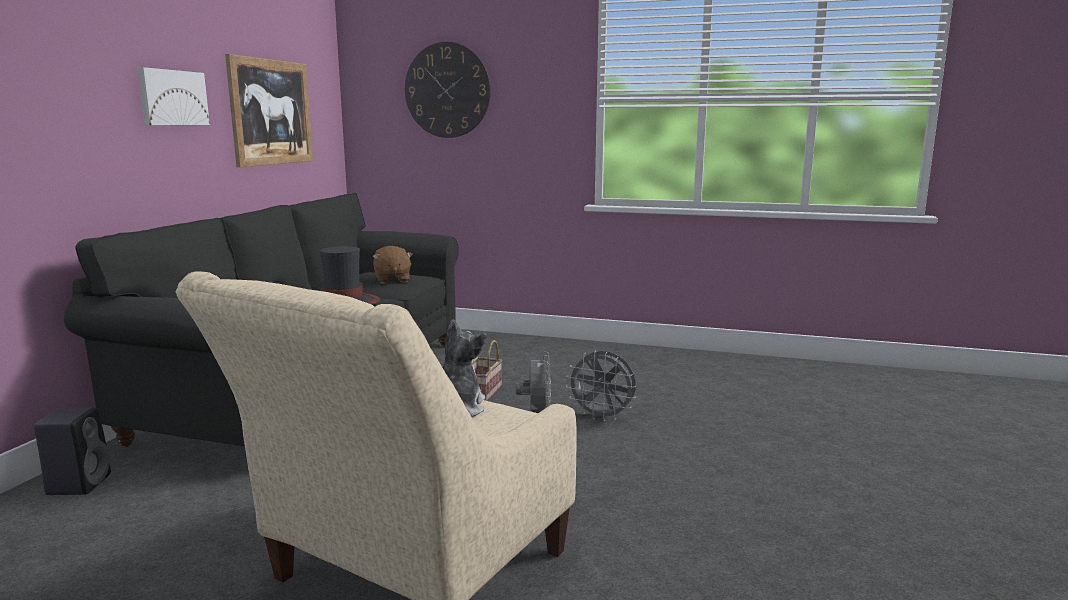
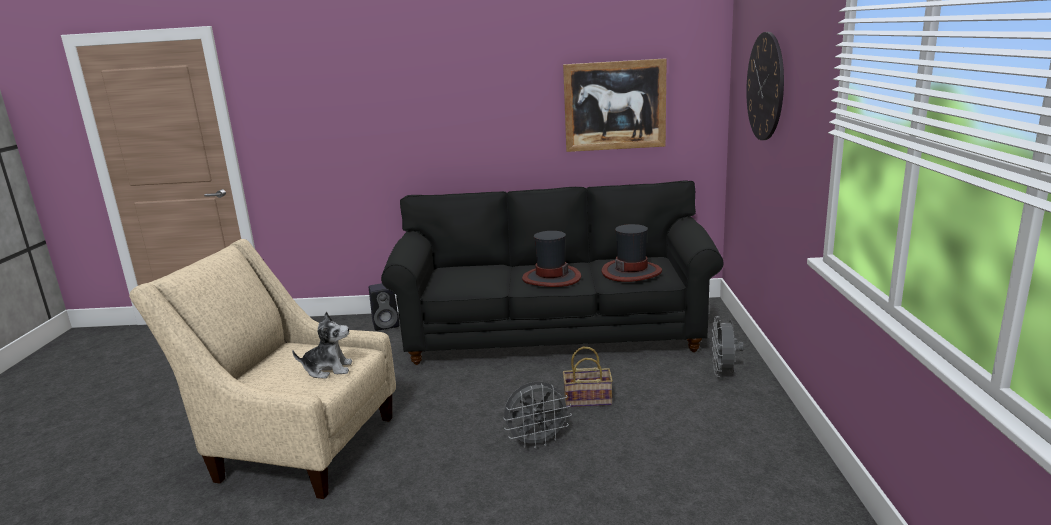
camera: 75 degrees right, 5 degrees up
(172, 98) = (505, 103): picture -> none
(392, 280) = (631, 272): brown plush toy -> hat
(602, 417) = (571, 476): grey fan -> grey fan (724, 373)

